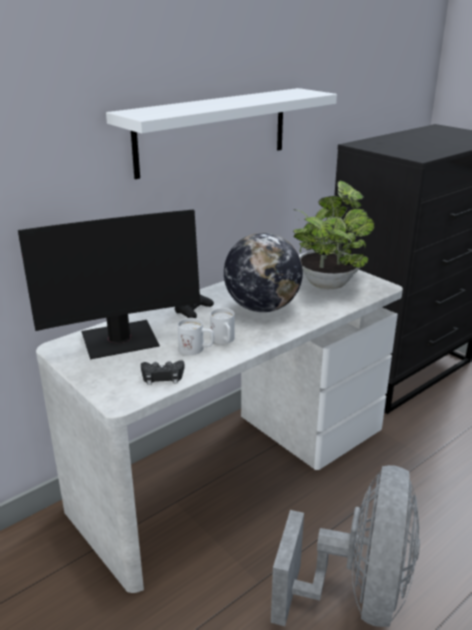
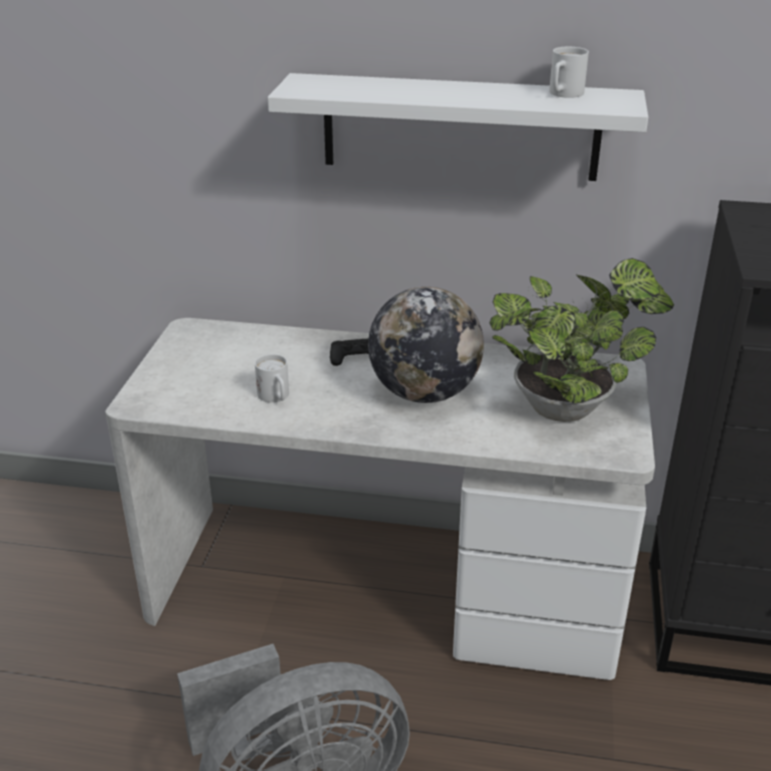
camera: 50 degrees right, 5 degrees up
(120, 341) = (238, 350): monitor -> none
(162, 376) = (202, 404): black game controller -> none
(224, 341) = (315, 404): white mug -> white mug (563, 94)

